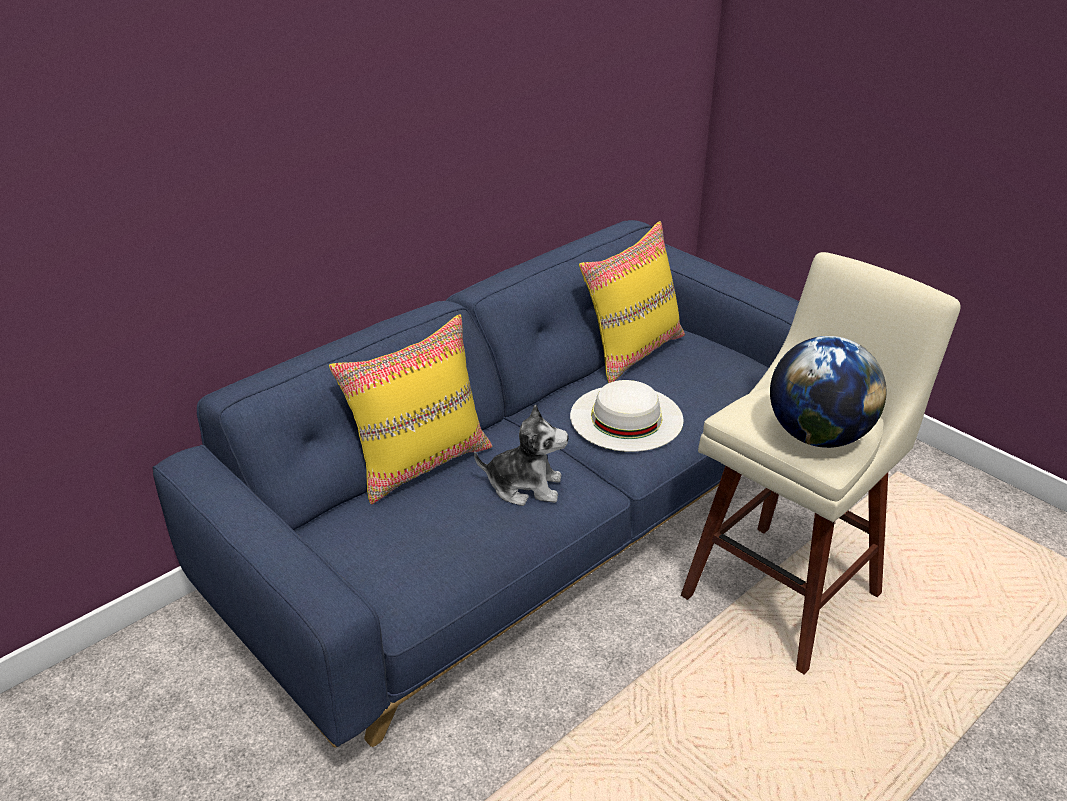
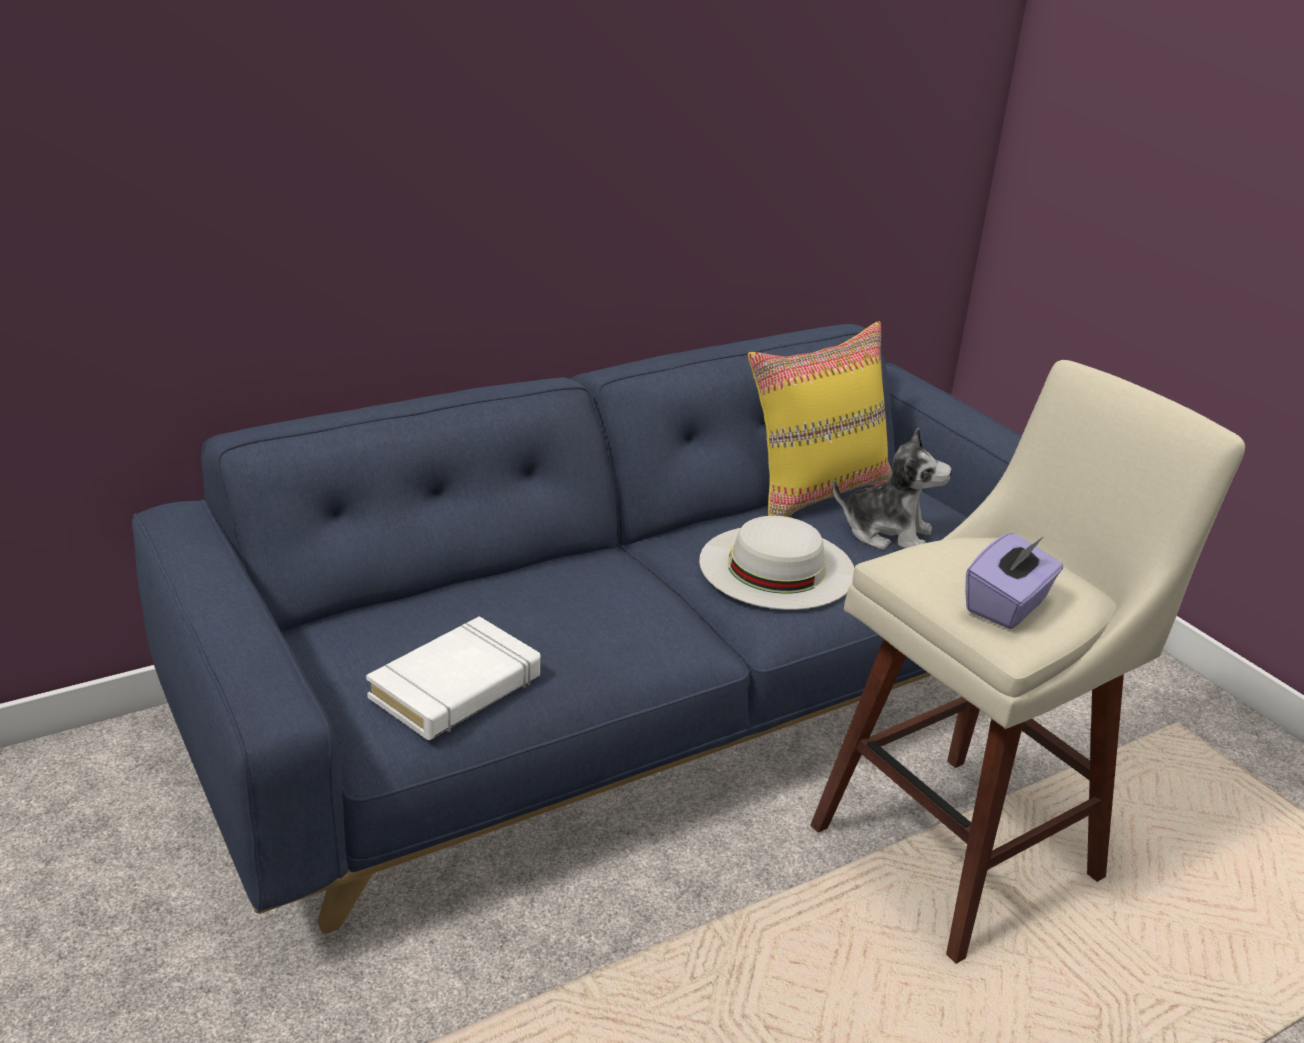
camera: 10 degrees right, 5 degrees down
(421, 463) = (483, 576): yellow pillow -> none
(438, 556) = (456, 687): none -> white book
(525, 486) = (606, 625): plush toy -> plush toy (886, 533)
(817, 436) = (1007, 606): globe -> purple tissue box

